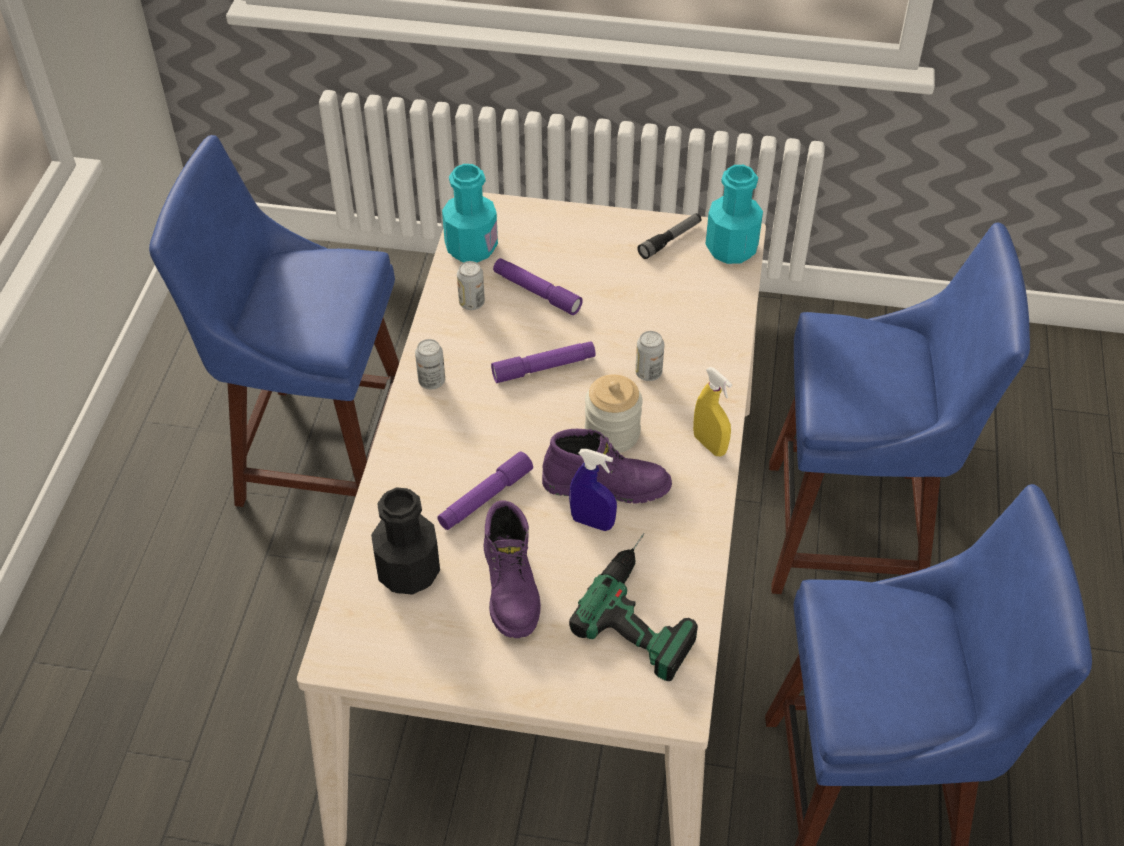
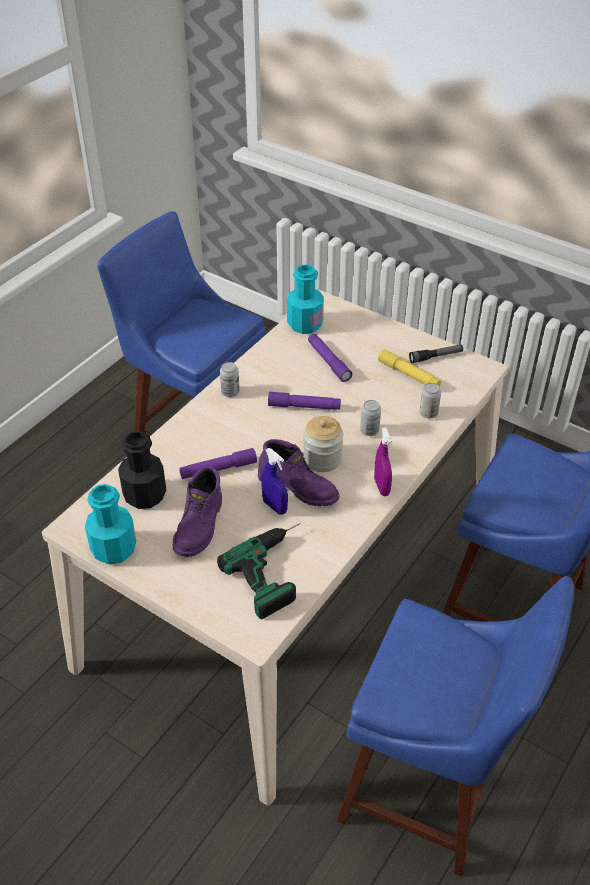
camera: 25 degrees right, 5 degrees down
(471, 303) = (284, 356): can -> can (428, 413)
(651, 277) = (409, 375): none -> yellow flashlight
(709, 445) = (381, 487): yellow spray bottle -> purple spray bottle
(731, 248) = (474, 374): turquoise bottle -> turquoise bottle (114, 549)

